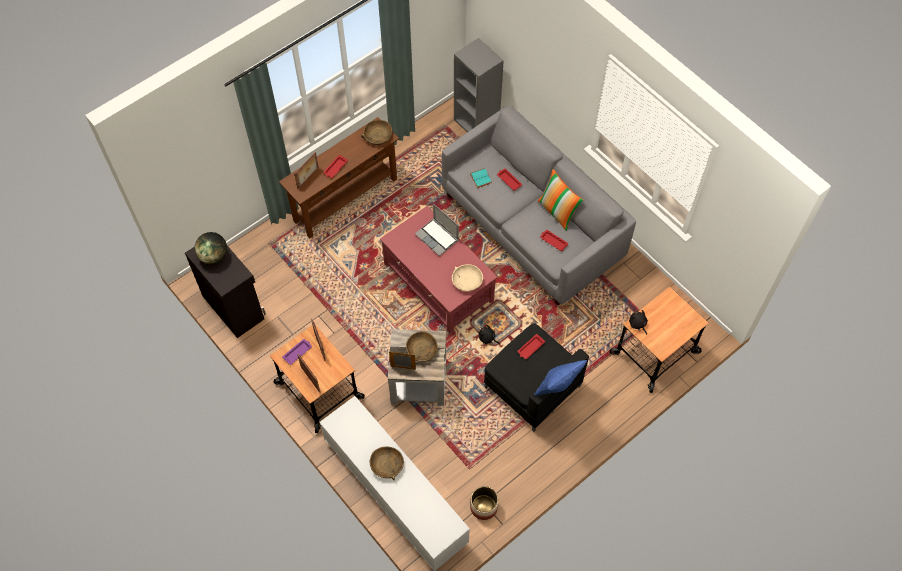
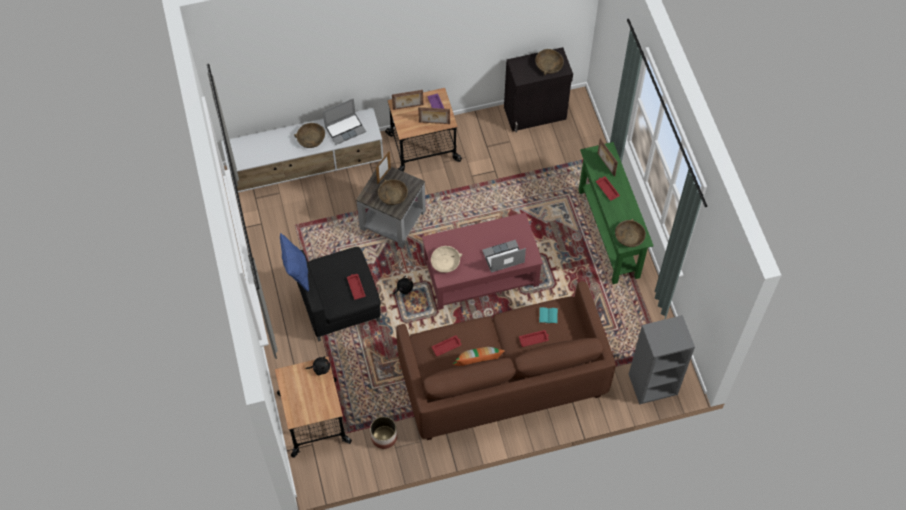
camera: 115 degrees right, 0 degrees up
(213, 256) = (549, 65): globe -> brown bowl
(345, 199) = (609, 233): brown console table -> green console table
(358, 436) = (345, 129): none -> laptop
(484, 506) = (258, 222): planter -> planter (384, 437)
(532, 226) = (502, 378): grey sofa -> brown sofa

